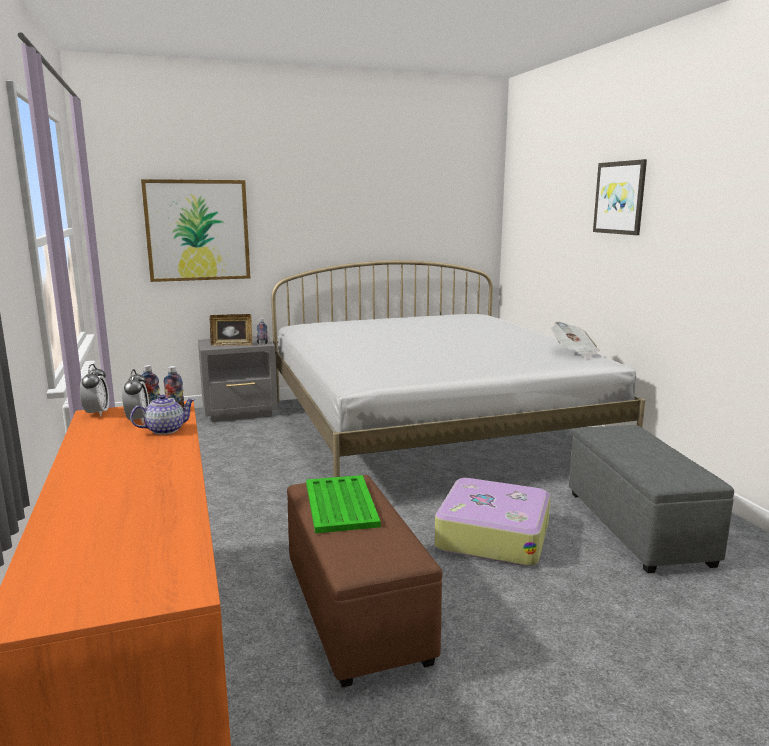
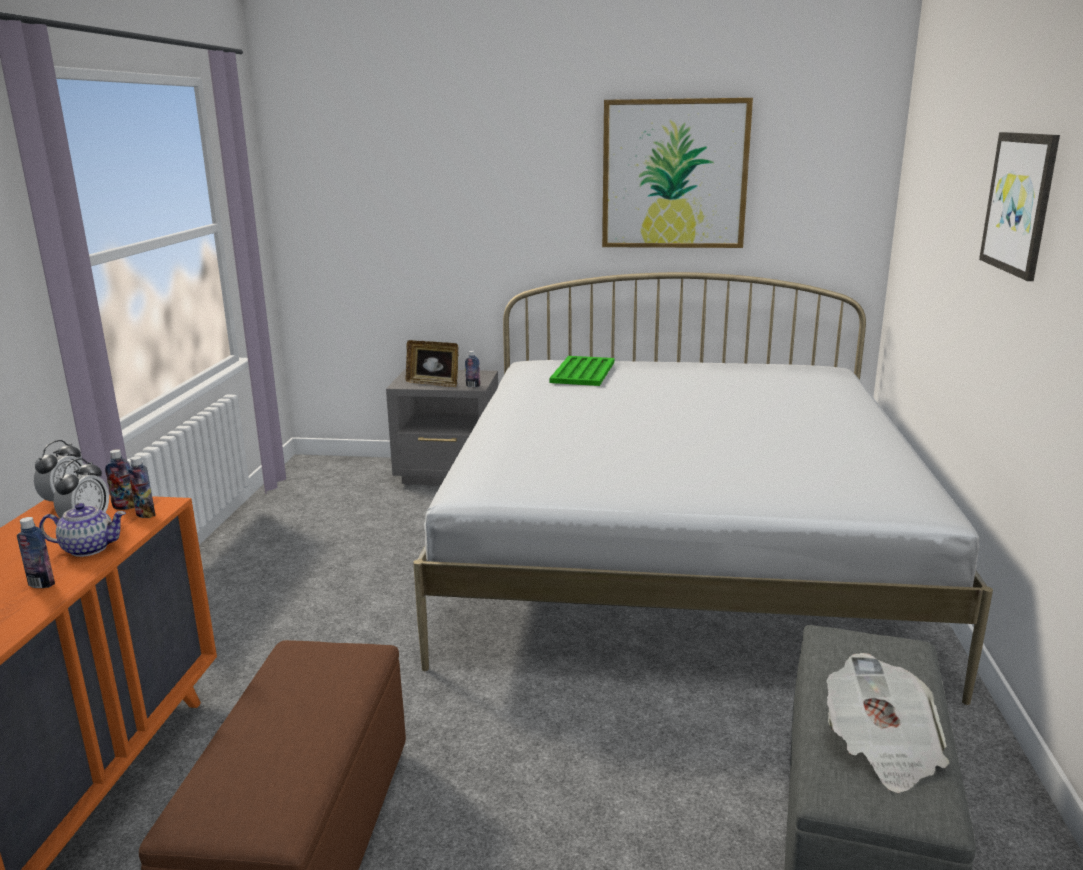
camera: 25 degrees right, 5 degrees up
(164, 449) = (41, 584): none -> bottle
(197, 230) = (407, 220): picture -> picture (674, 174)
(340, 505) = (293, 696): green tray -> green tray (582, 372)
(492, 535) = (600, 774): suitcase -> none
(574, 352) = (882, 480): newspaper -> newspaper (882, 748)

